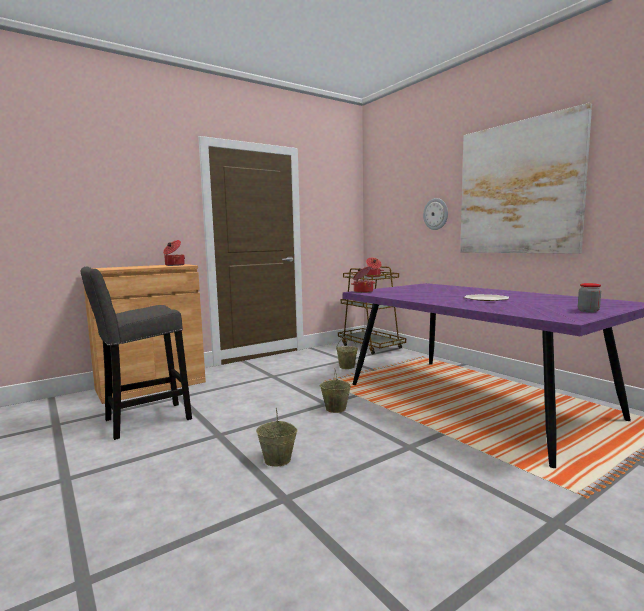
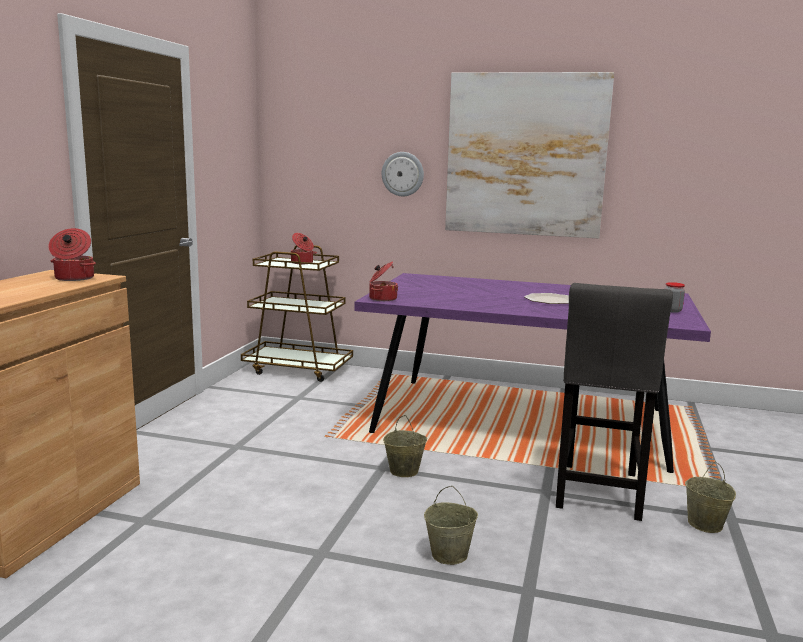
camera: 40 degrees left, 5 degrees up
(143, 421) = (159, 576): grey stool -> grey stool (598, 494)
(346, 367) = (318, 408): beige bucket -> beige bucket (705, 525)

